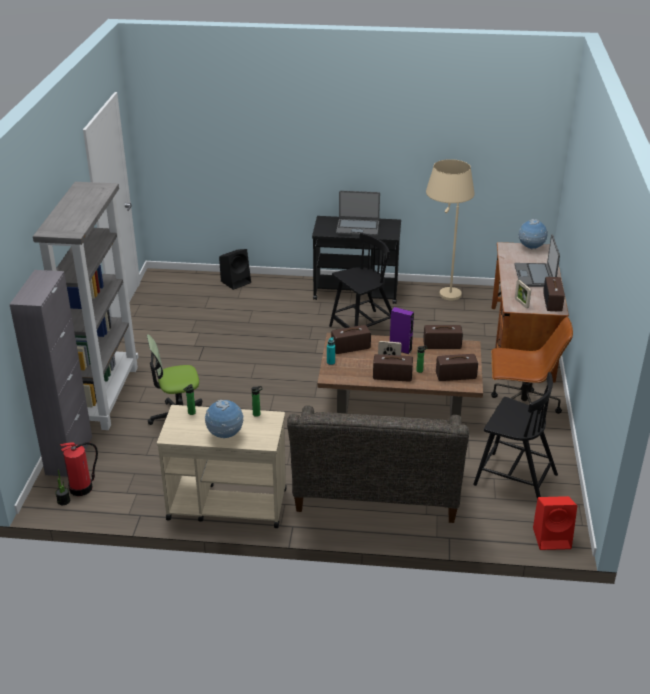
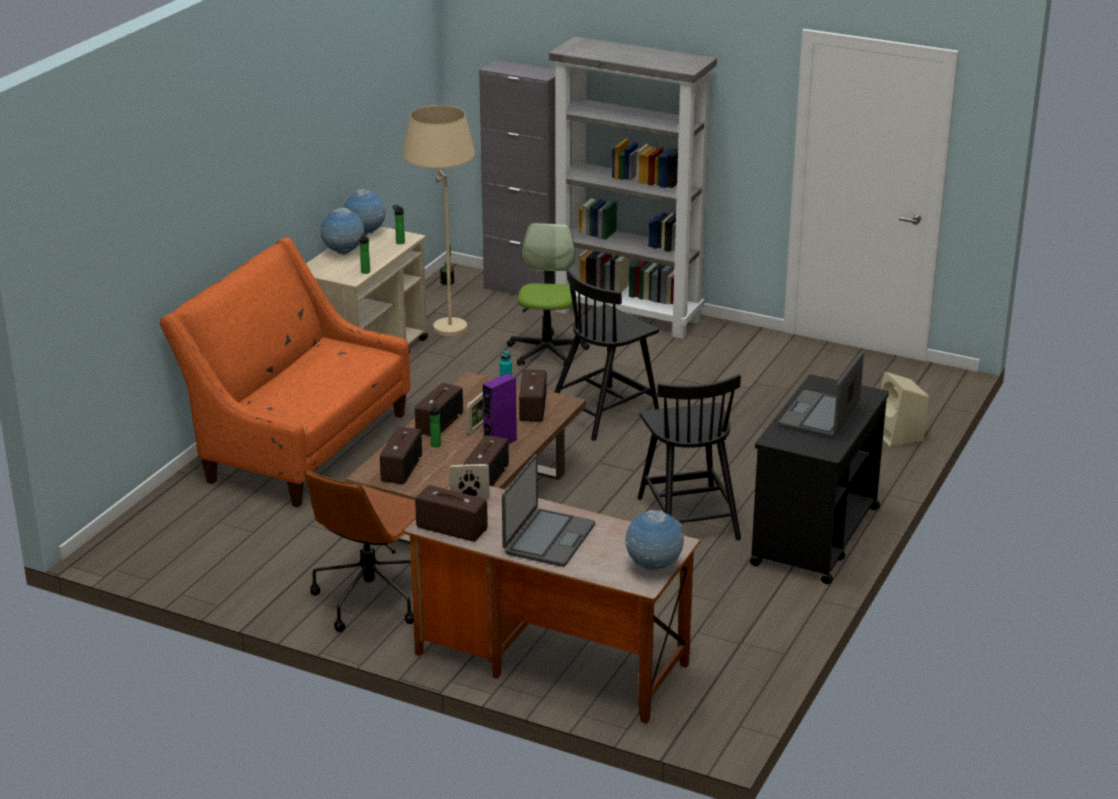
camera: 110 degrees right, 5 degrees down
(82, 488) = (460, 291): fire extinguisher -> none
(180, 435) = (365, 233): none -> globe
(236, 281) = (899, 435): black speaker -> beige speaker
(376, 496) = (297, 445): grey sofa -> orange sofa
(442, 299) = (748, 618): beige floor lamp -> beige floor lamp (444, 320)
(514, 479) = (239, 546): black chair -> black chair (604, 412)
(535, 276) = (548, 539): laptop -> laptop turned 90 degrees clockwise
(553, 538) = (117, 541): red speaker -> none

